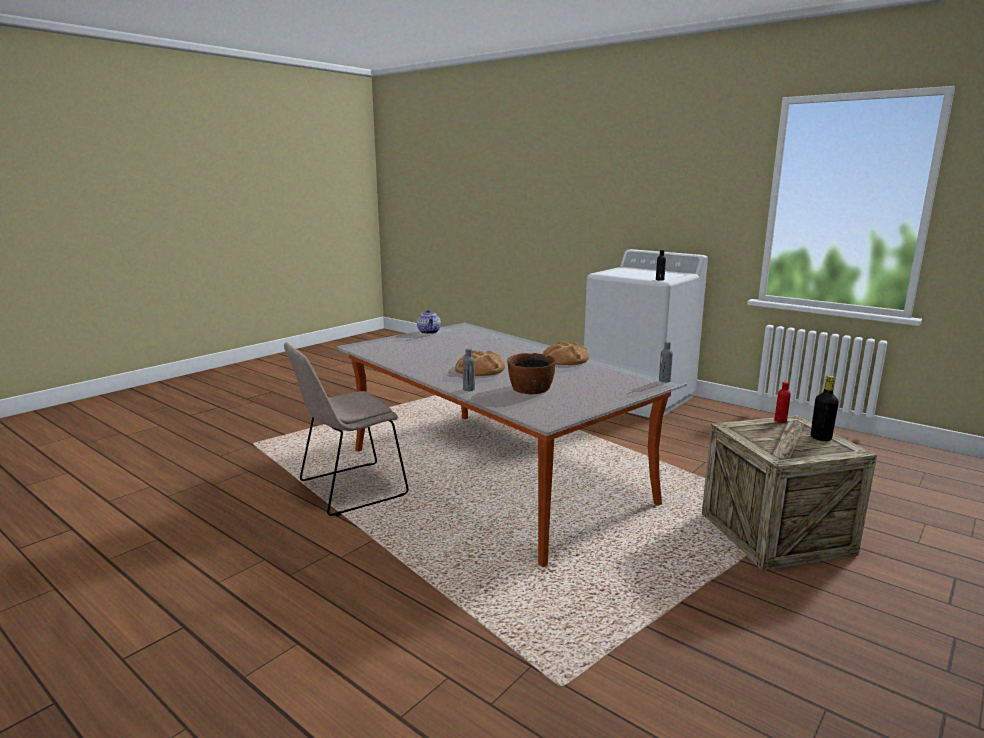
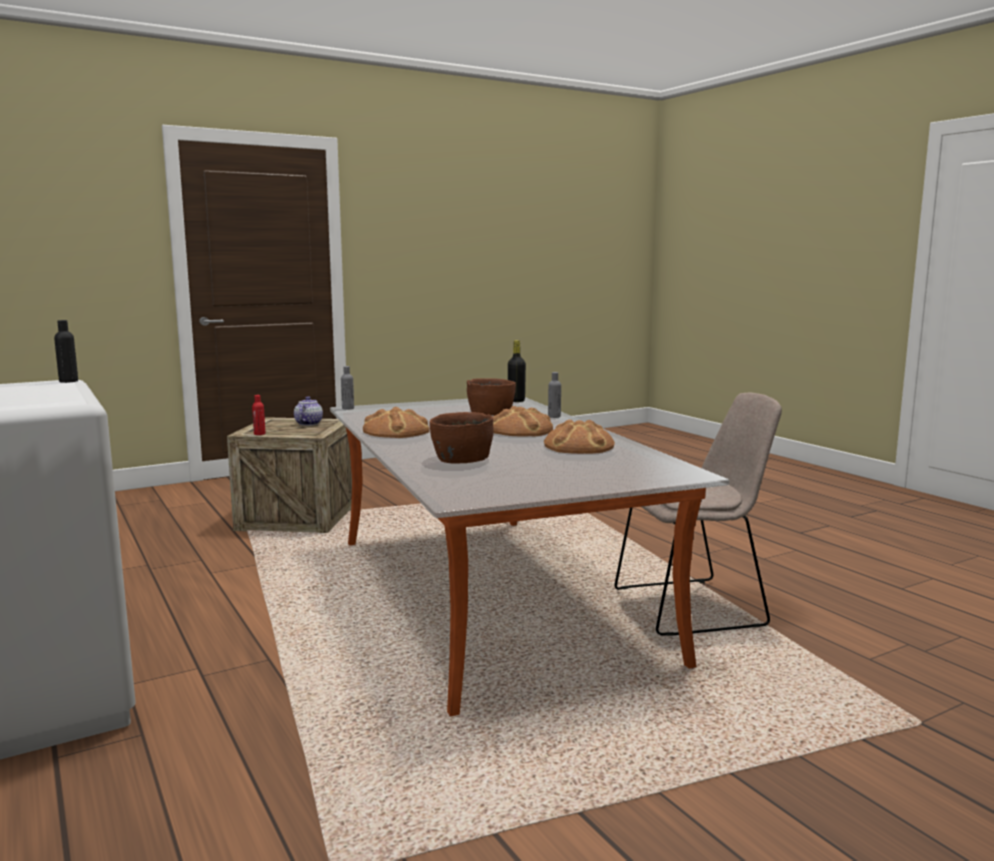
camera: 160 degrees left, 5 degrees down
(427, 358) = (579, 446): none -> bread
(429, 332) = (541, 490): teapot -> teapot (308, 423)
(488, 343) = (461, 458): none -> brown bowl
(820, 438) = (269, 425): black bottle -> black bottle (516, 401)

